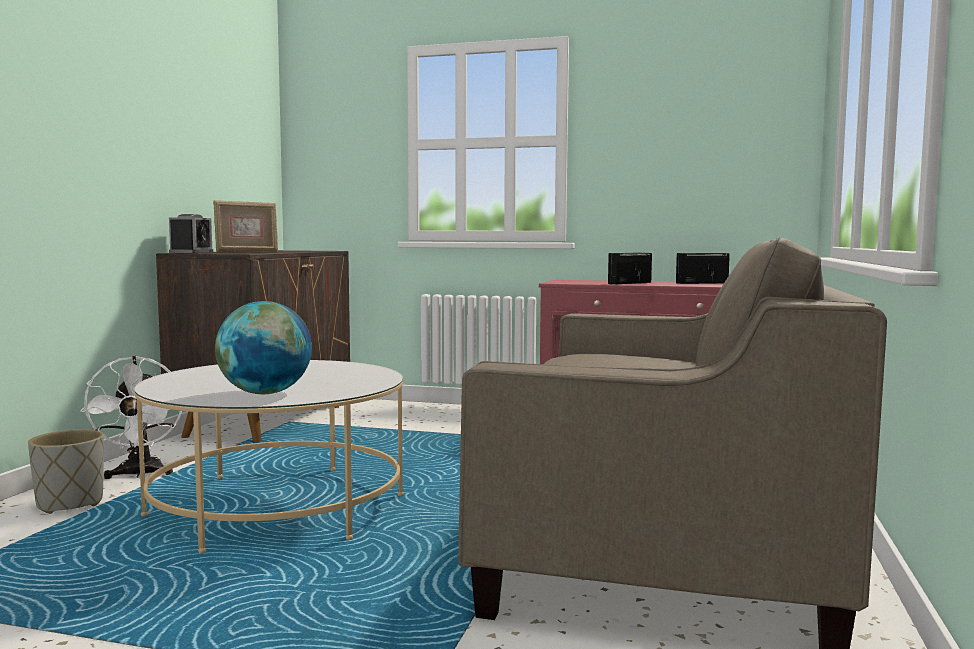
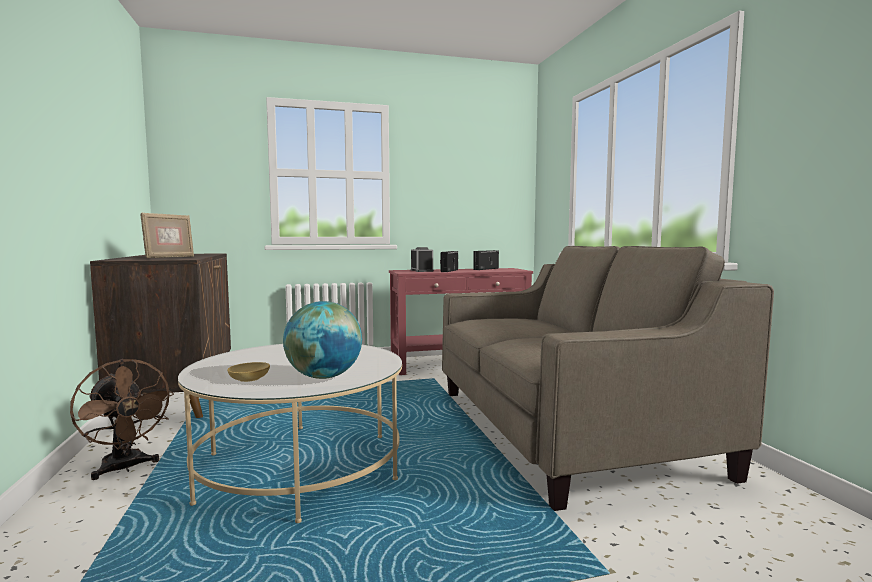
camera: 30 degrees left, 0 degrees up
(69, 504) = (91, 513): grey planter -> none
(139, 474) = (125, 468): white fan -> brown fan
(191, 252) = (121, 259): alarm clock -> alarm clock (422, 271)
(199, 386) = (249, 379): none -> beige bowl

